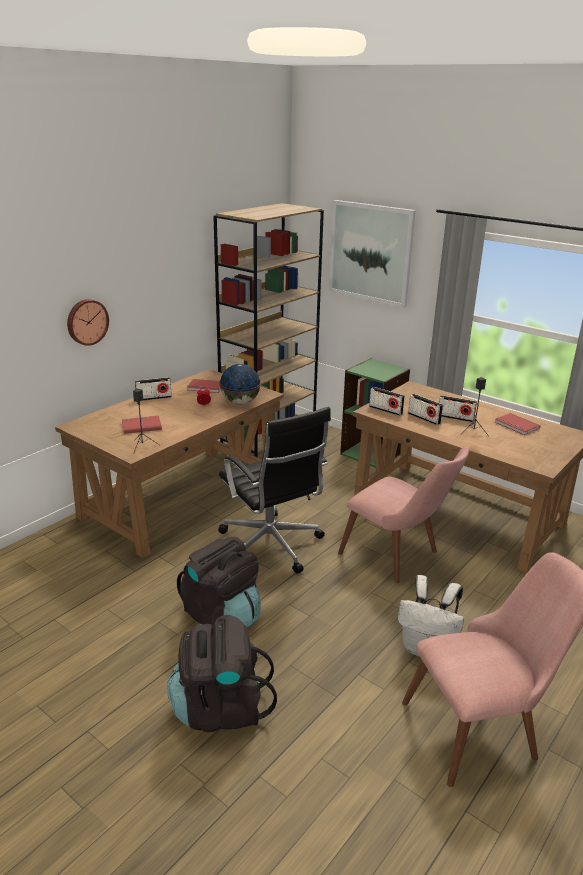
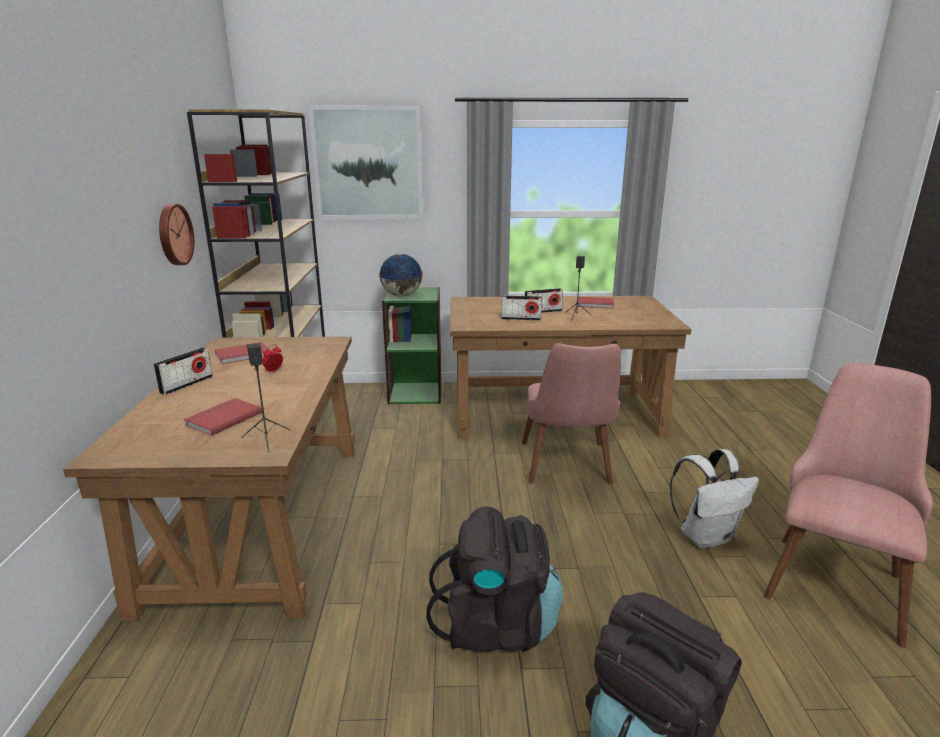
camera: 40 degrees left, 5 degrees down
(86, 322) = (70, 269): wall clock -> wall clock (173, 234)
(240, 402) = (315, 356): globe -> globe (401, 295)
(271, 546) = (443, 519): black office chair -> none
(385, 410) = (477, 322): radio -> none
(399, 557) = (568, 469): pink chair -> pink chair turned 90 degrees clockwise

